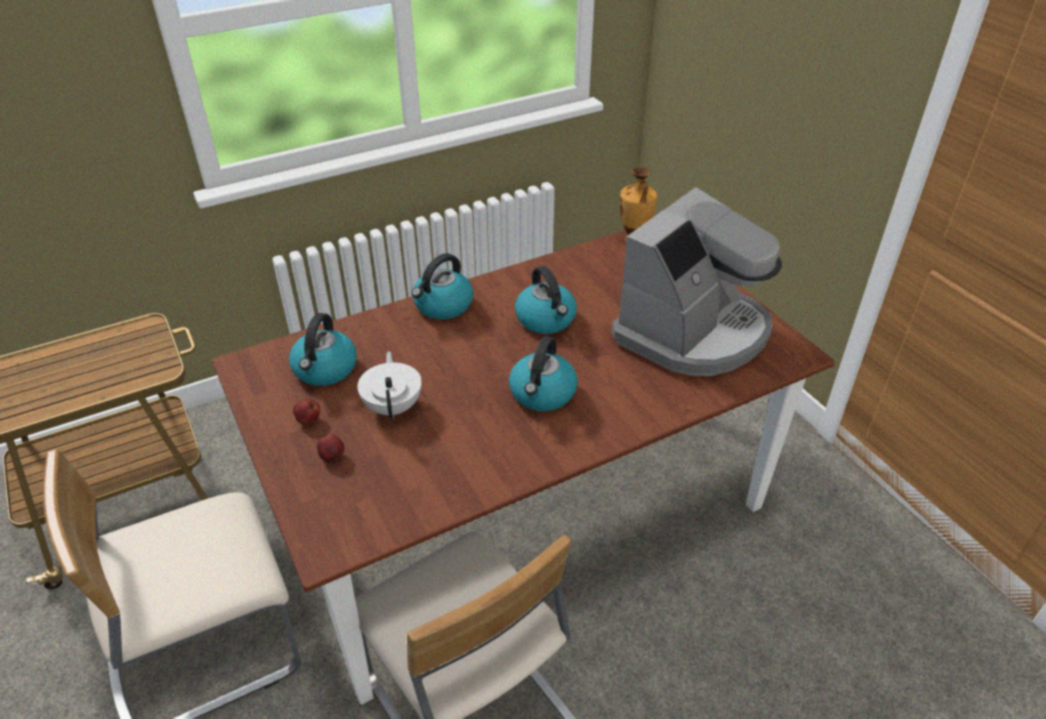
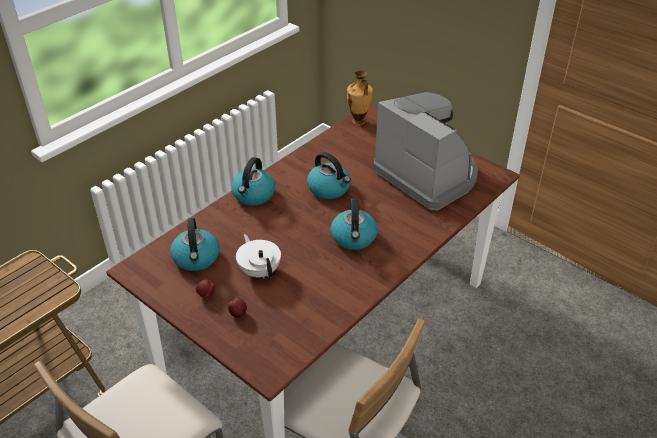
camera: 20 degrees left, 0 degrees up
(693, 332) = (428, 175): coffee machine -> coffee machine turned 60 degrees counterclockwise

